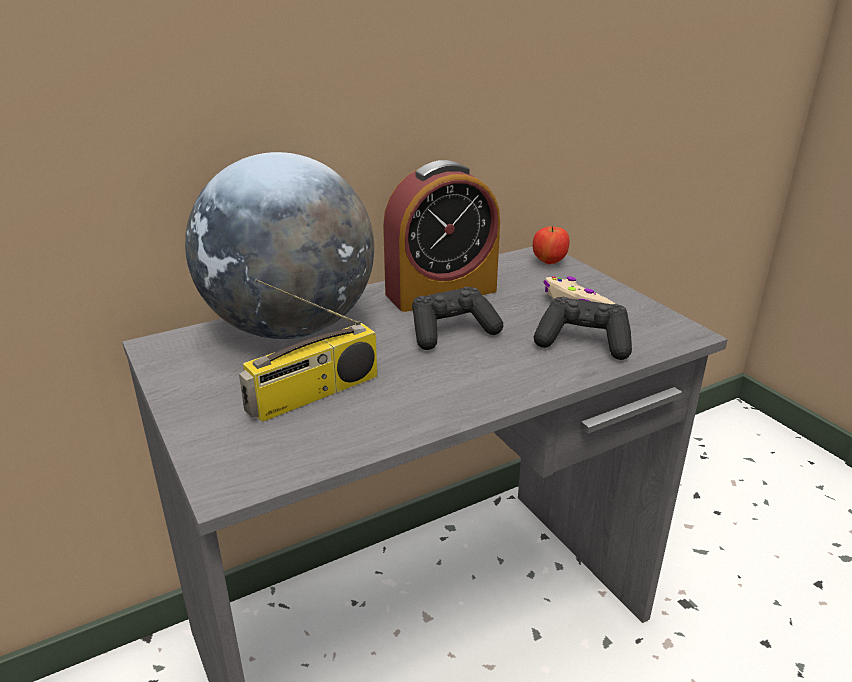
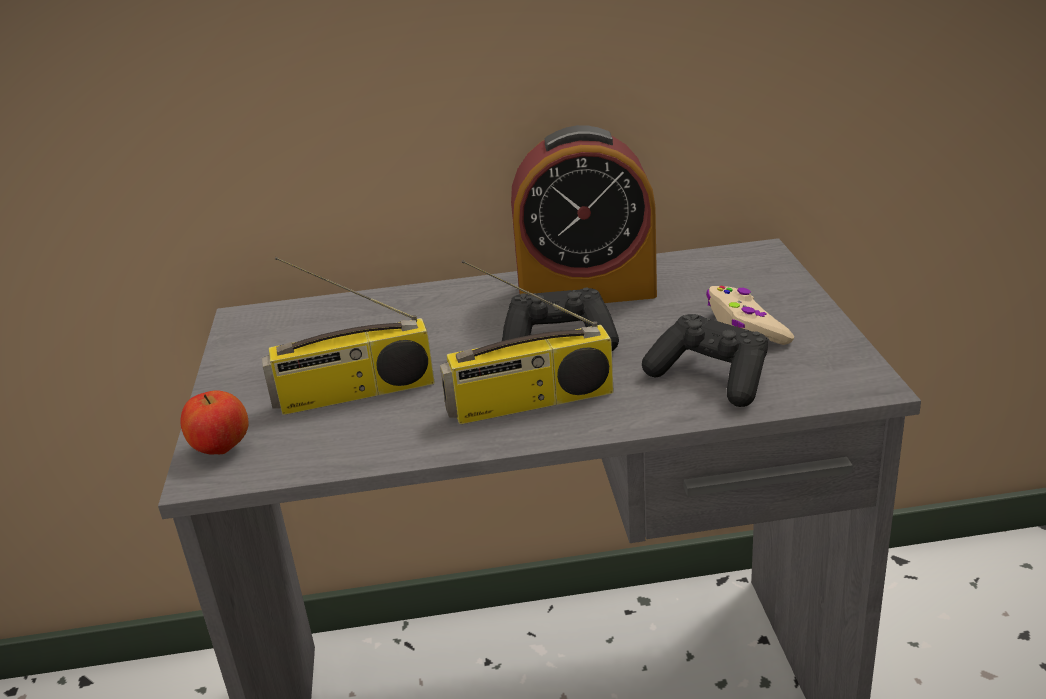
camera: 25 degrees right, 0 degrees up
(291, 328) = (386, 315): globe -> none
(467, 380) = (530, 403): none -> radio
(549, 262) = (759, 265): apple -> apple (222, 449)

